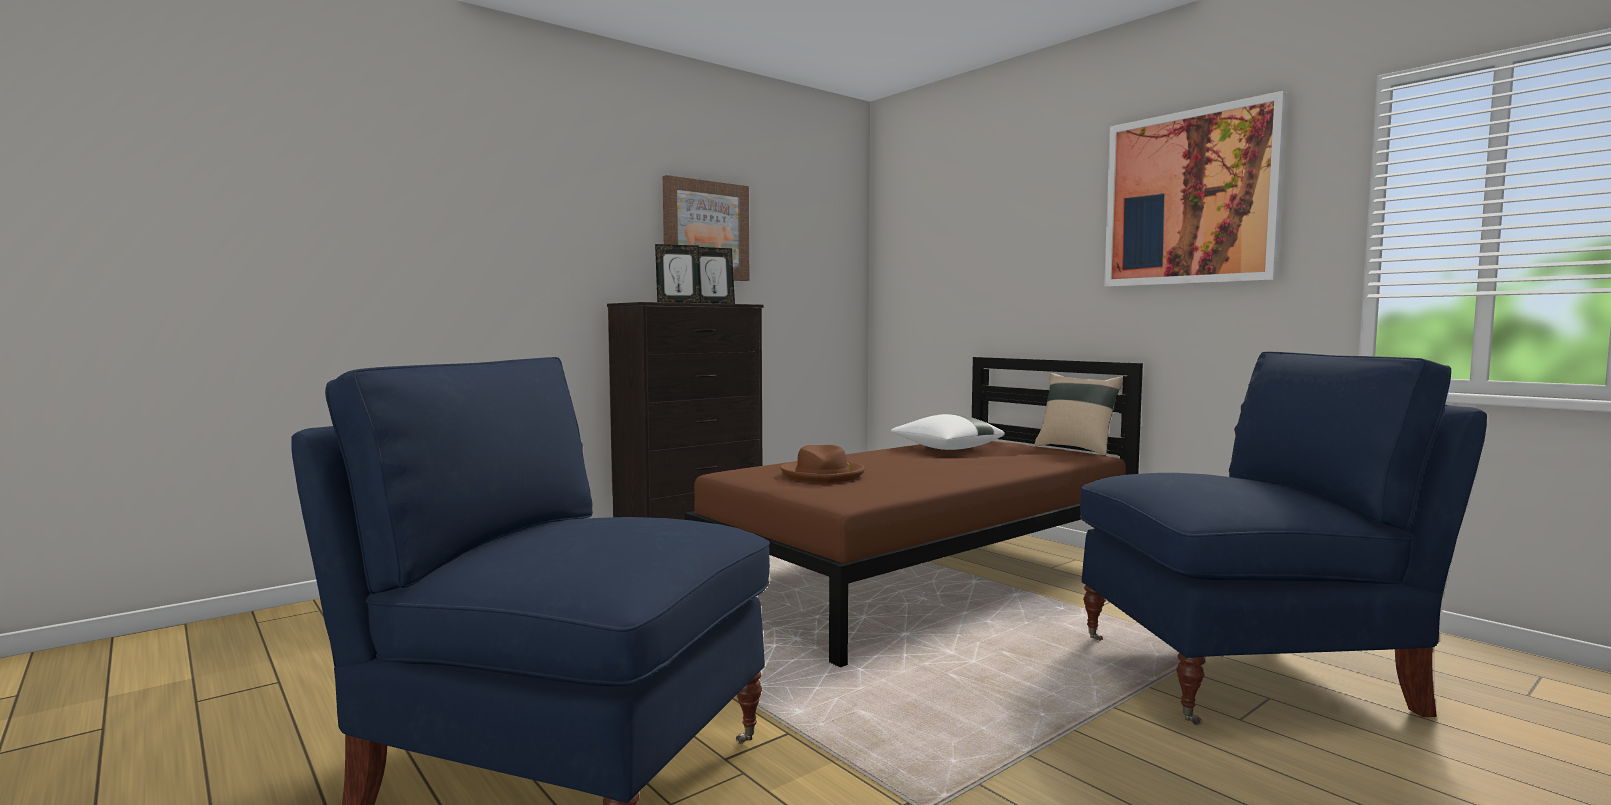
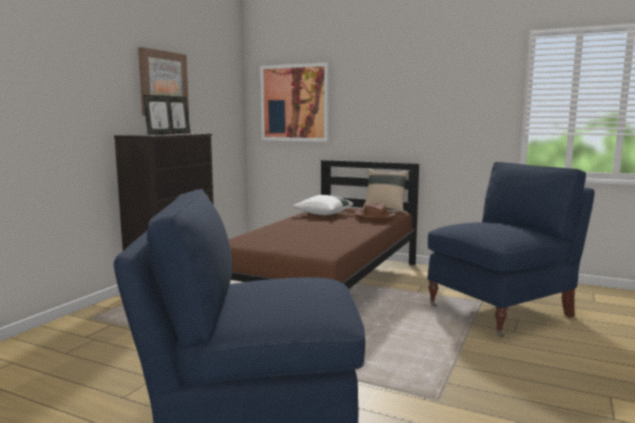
camera: 25 degrees left, 5 degrees up
(823, 475) = (286, 238): brown hat -> brown hat (375, 217)
(1189, 198) = (442, 79): picture -> picture (294, 103)

